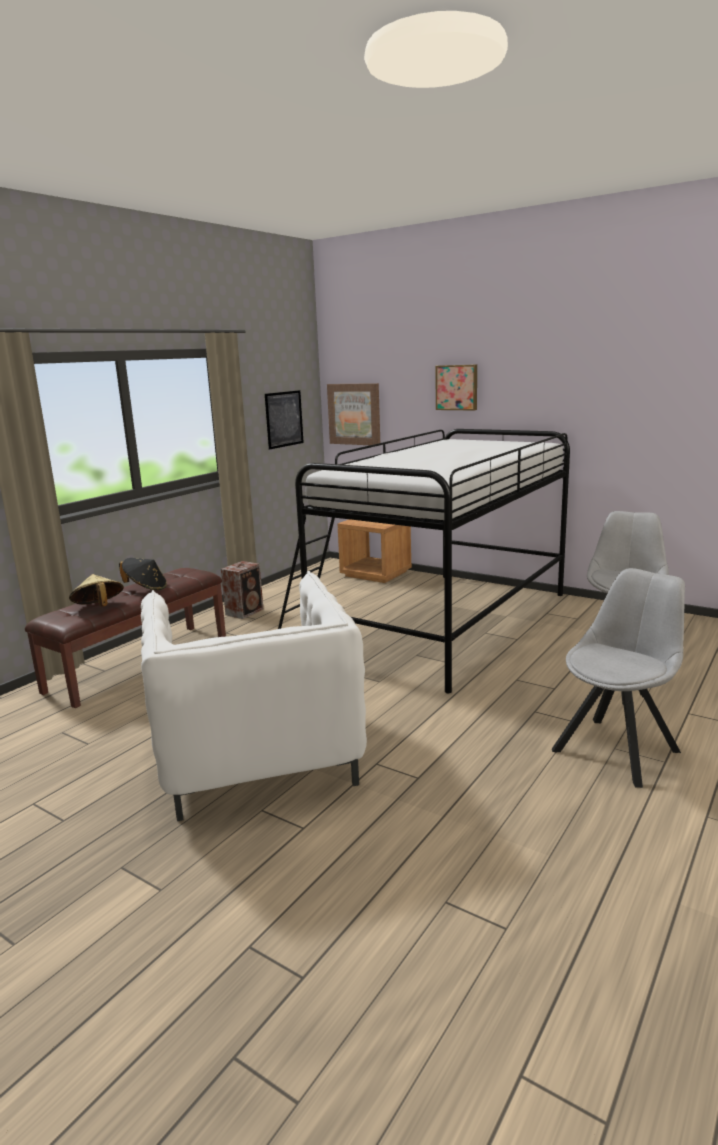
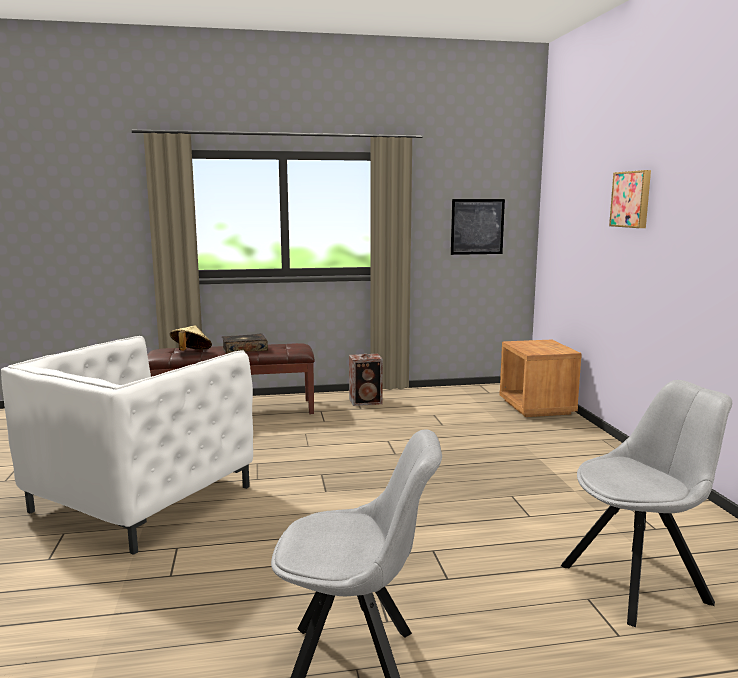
camera: 45 degrees right, 5 degrees down
(146, 588) = (244, 349): black hat -> book
(354, 414) = (557, 228): picture -> none
(441, 623) = (490, 470): black bed -> none

